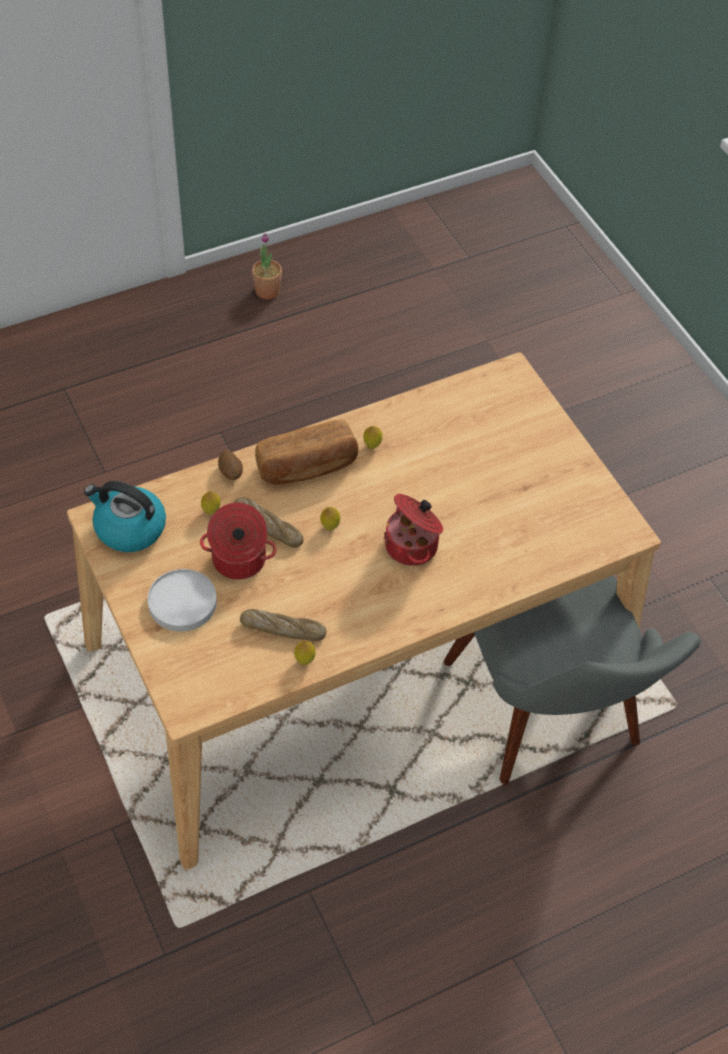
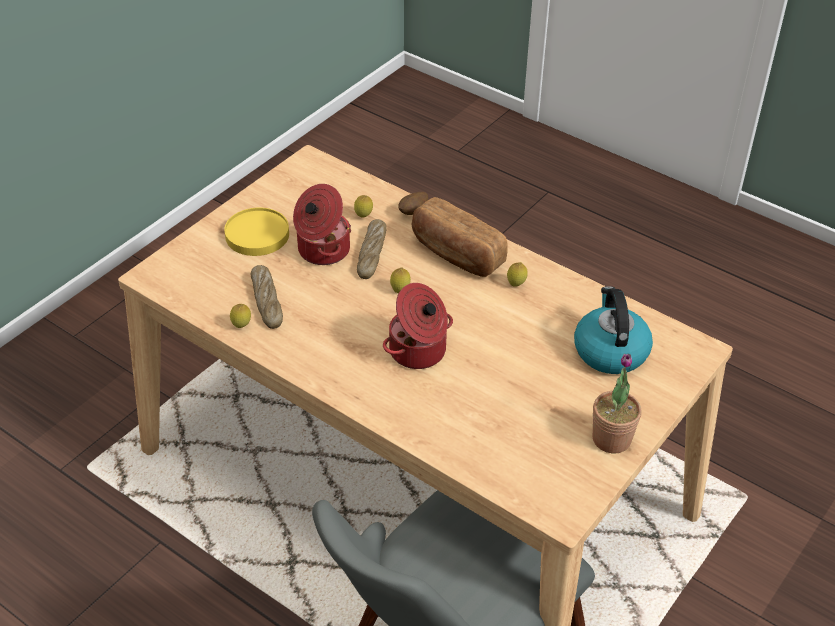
camera: 65 degrees right, 10 degrees down
(129, 528) = (312, 180): kettle -> kettle (610, 351)
(183, 603) = (257, 235): white plate -> yellow plate
(267, 291) = (768, 260): potted plant -> potted plant (611, 439)

